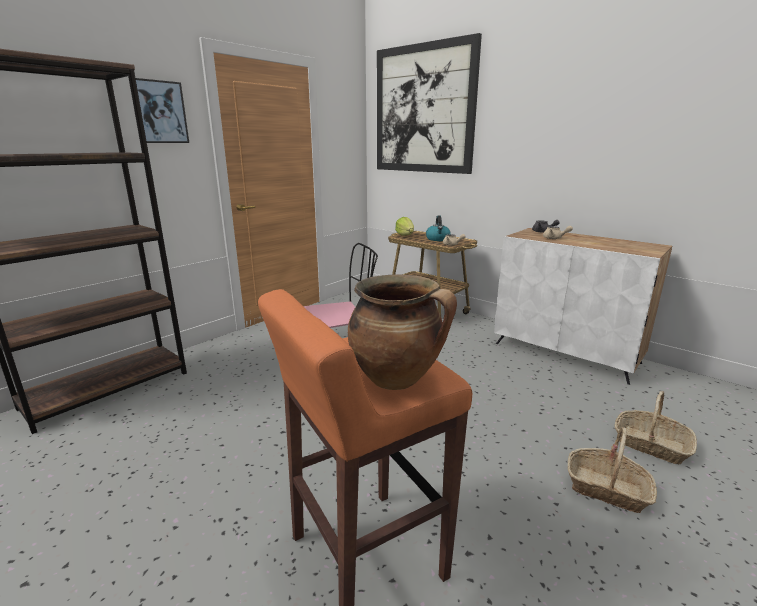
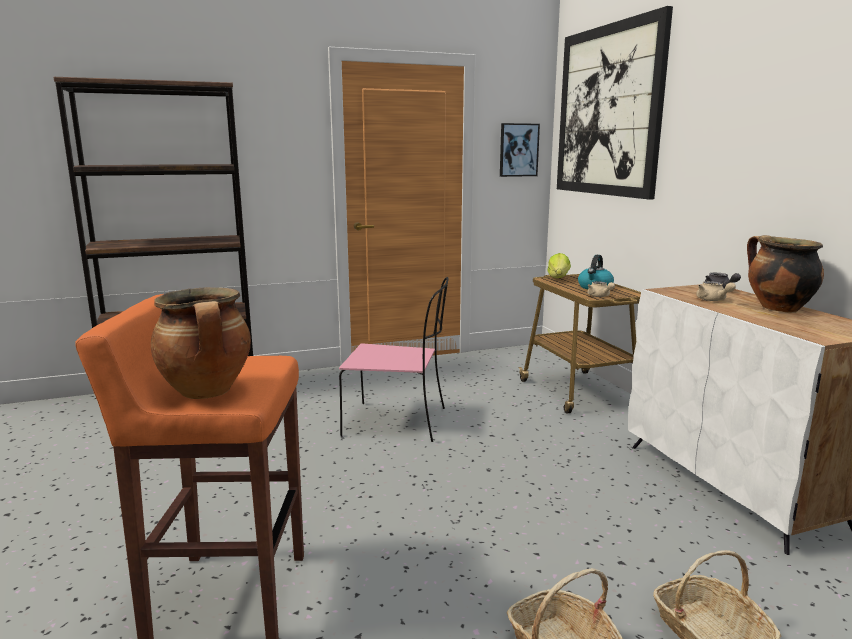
camera: 30 degrees right, 5 degrees down
(160, 112) = (277, 124): picture -> picture (518, 150)
(592, 239) = (777, 308): none -> cooking pot

